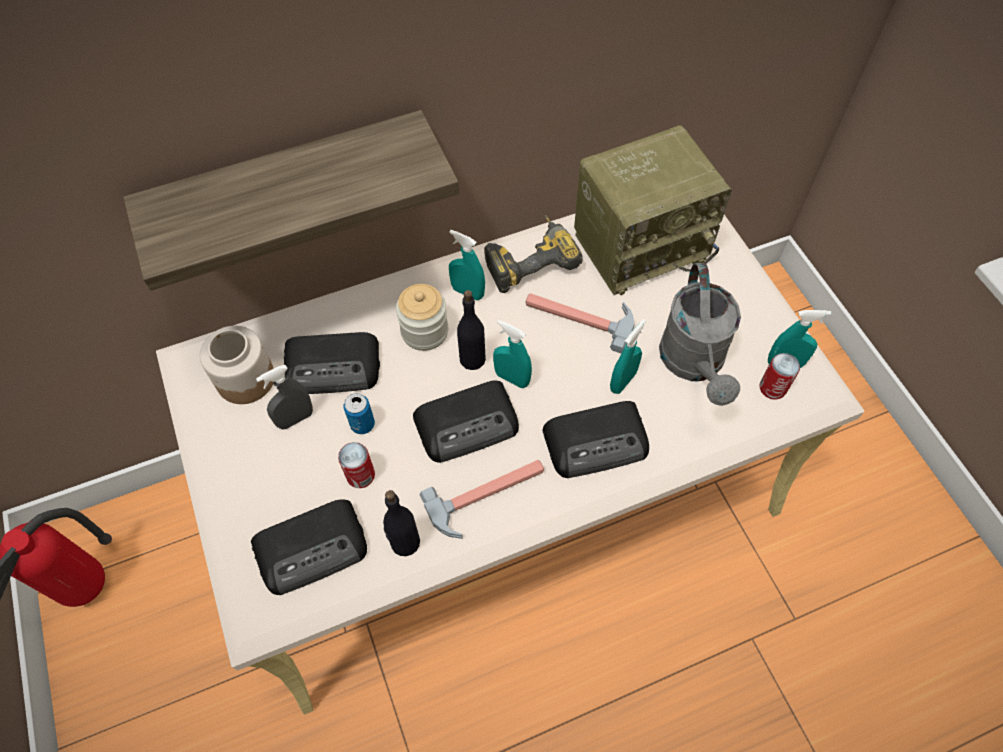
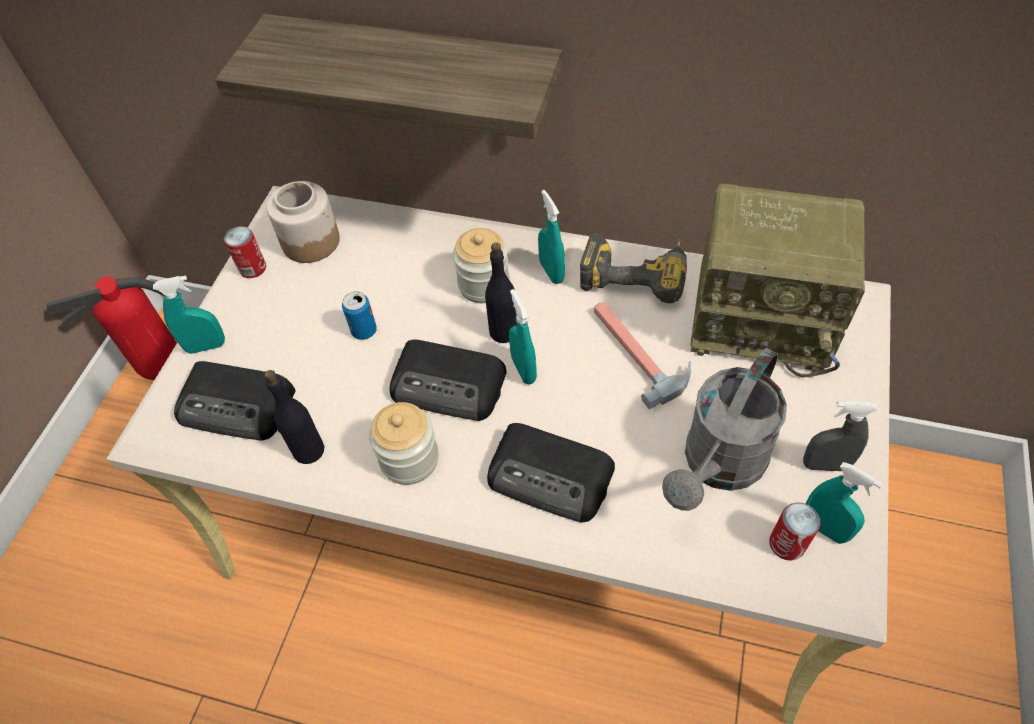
camera: 40 degrees right, 5 degrees down
(295, 419) = (318, 295): grey spray bottle -> grey spray bottle (825, 465)
(334, 367) = (384, 271): radio -> none
(360, 475) = (325, 371): can -> can (252, 268)
(488, 497) = (409, 459): hammer -> jar
(623, 381) = (627, 437): turquoise spray bottle -> turquoise spray bottle (206, 346)

